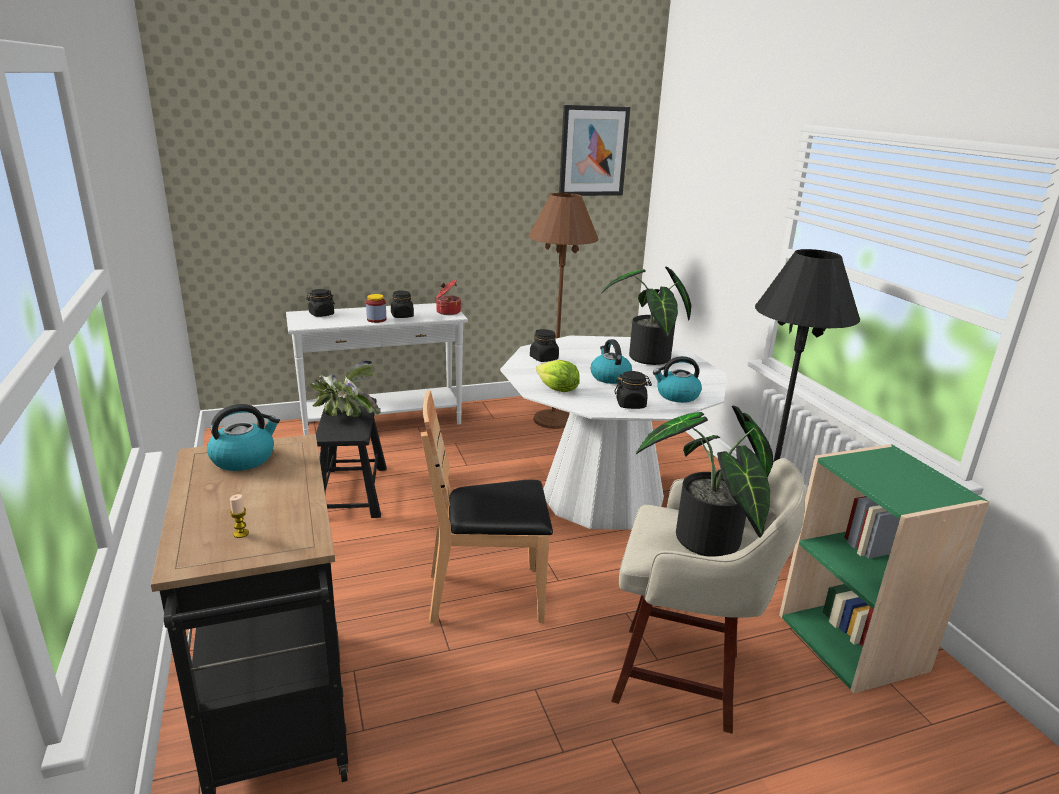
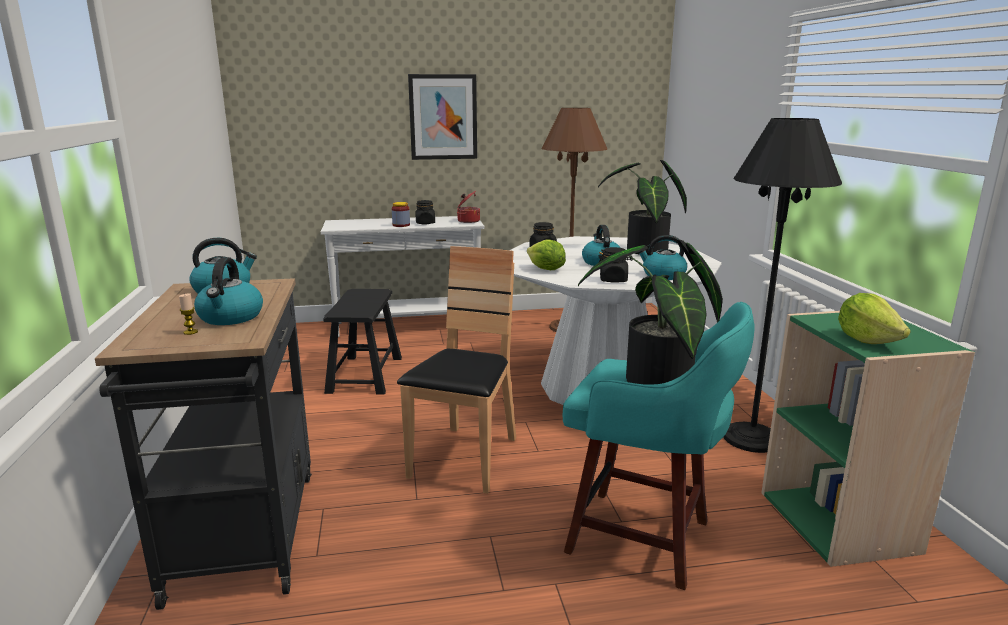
camera: 10 degrees right, 5 degrees down
(275, 506) = (231, 317): none -> kettle
(321, 314) = (354, 222): black jar -> none
(345, 418) = (358, 302): potted plant -> none
(487, 595) = (465, 459): brown chair -> brown chair turned 105 degrees clockwise
(593, 151) = (608, 74): picture -> picture (443, 117)
(684, 679) = (645, 540): beige stool -> turquoise stool
(896, 490) = (867, 340): none -> lettuce

